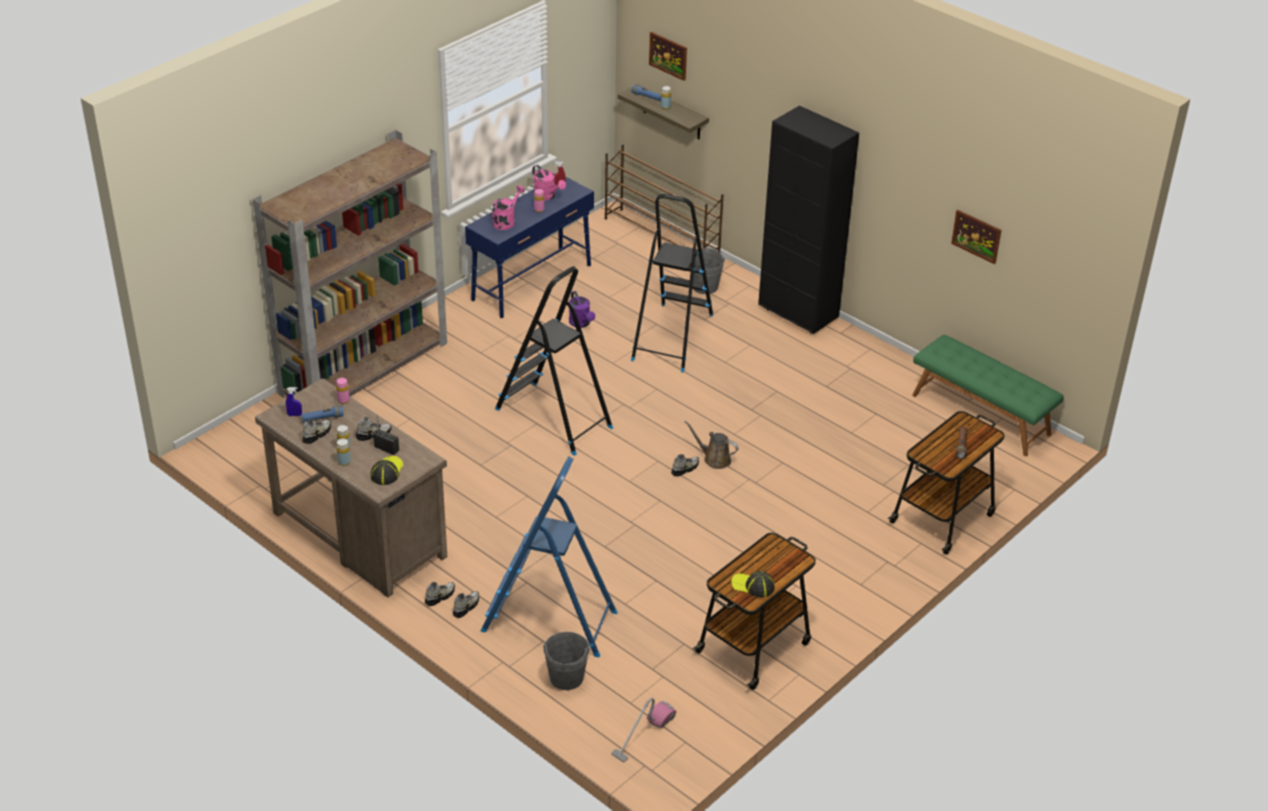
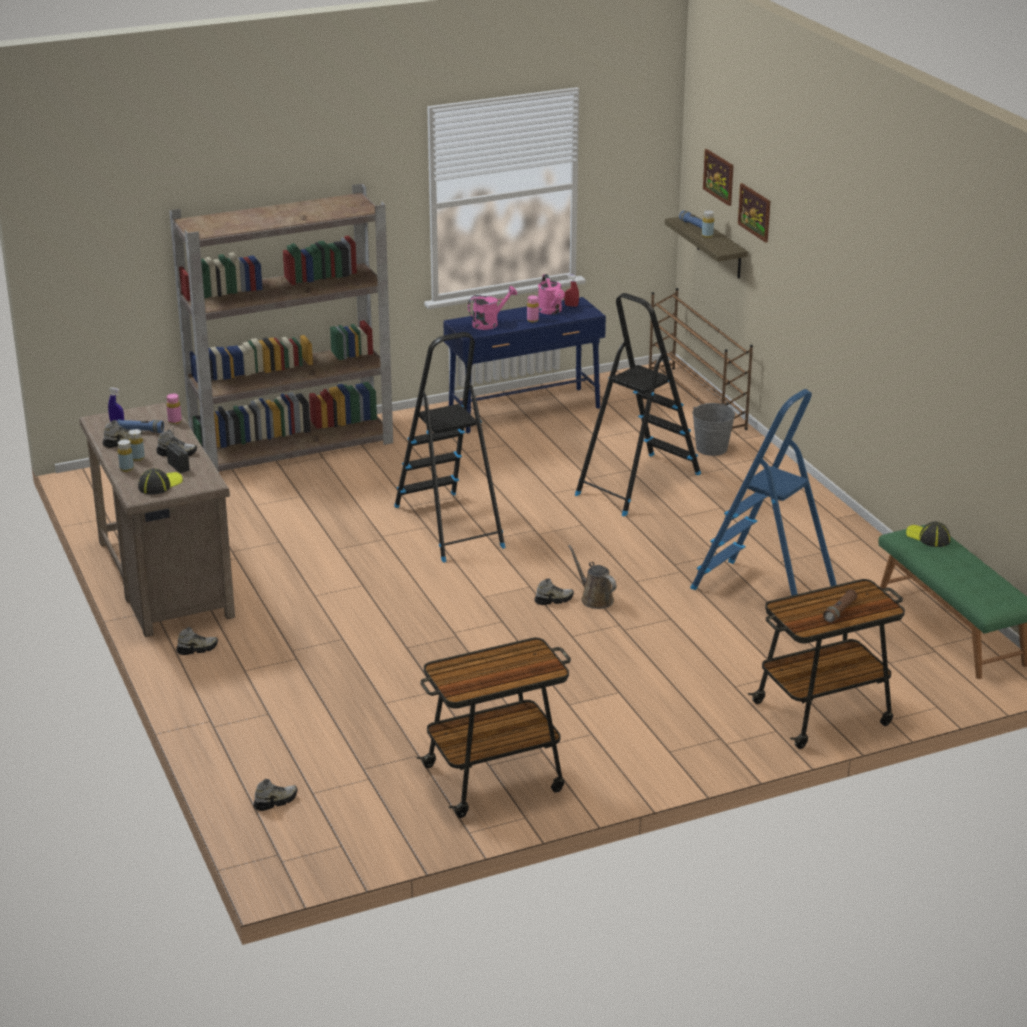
camera: 25 degrees right, 10 degrees down
(466, 607) = (215, 664): shoe -> shoe (275, 801)
(548, 621) = (289, 698): blue step ladder -> blue step ladder (764, 596)
(566, 677) = (264, 752): grey bucket -> none
(581, 324) = (547, 454): purple watering can -> none
(643, 734) = (301, 826): vacuum cleaner -> none
(753, 586) = (474, 680): cap -> cap (928, 537)
(798, 315) = (798, 493): black cabinet -> none
(976, 236) = (968, 391): picture -> picture (754, 212)

